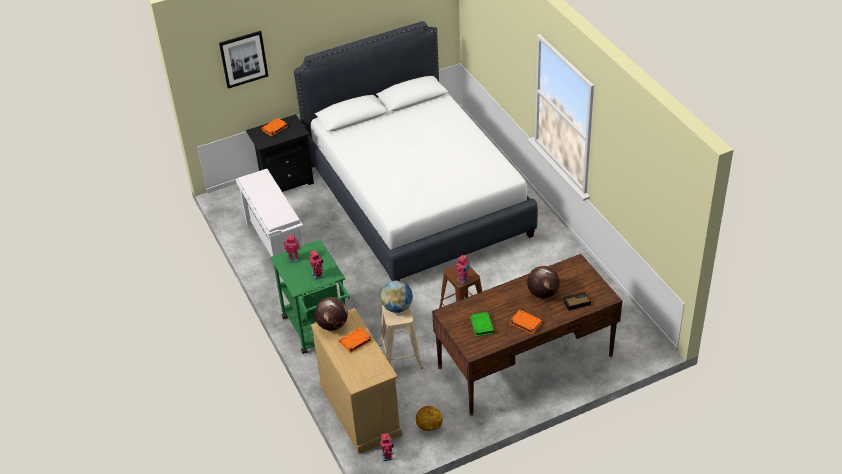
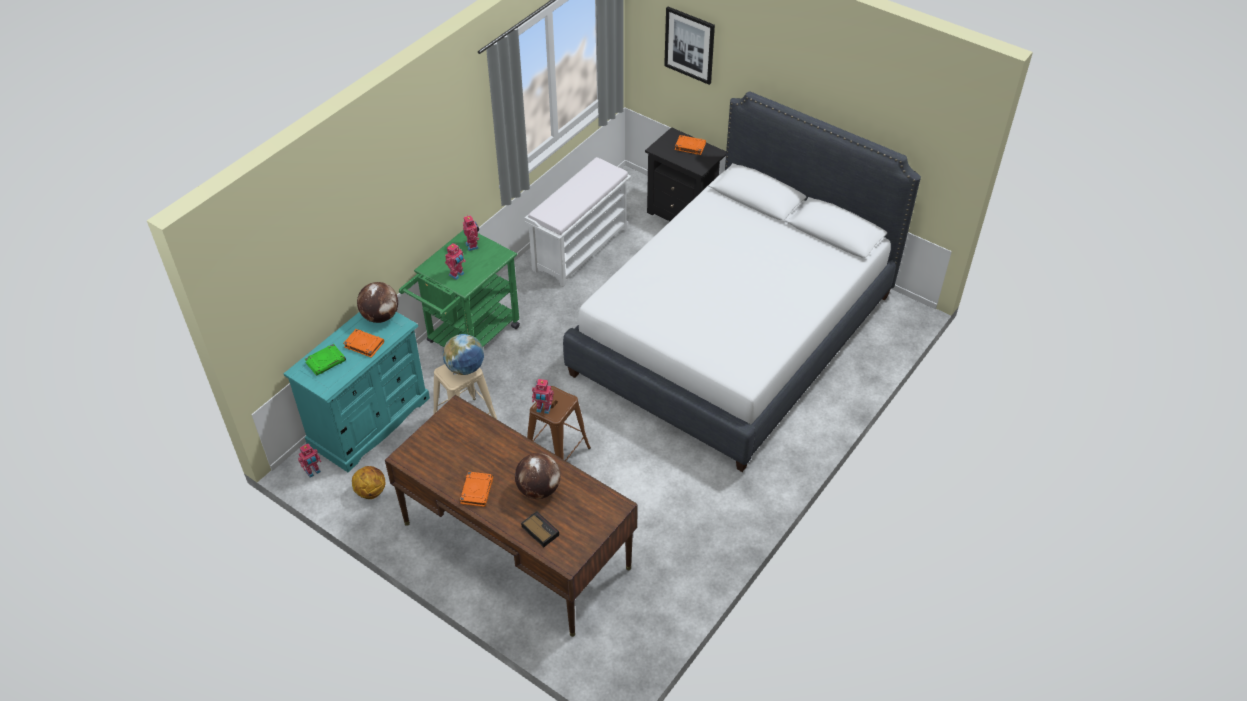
camera: 60 degrees right, 5 degrees up
(360, 410) = (370, 421): beige dresser -> turquoise dresser
(481, 325) = (452, 449): green book -> green book (326, 361)

